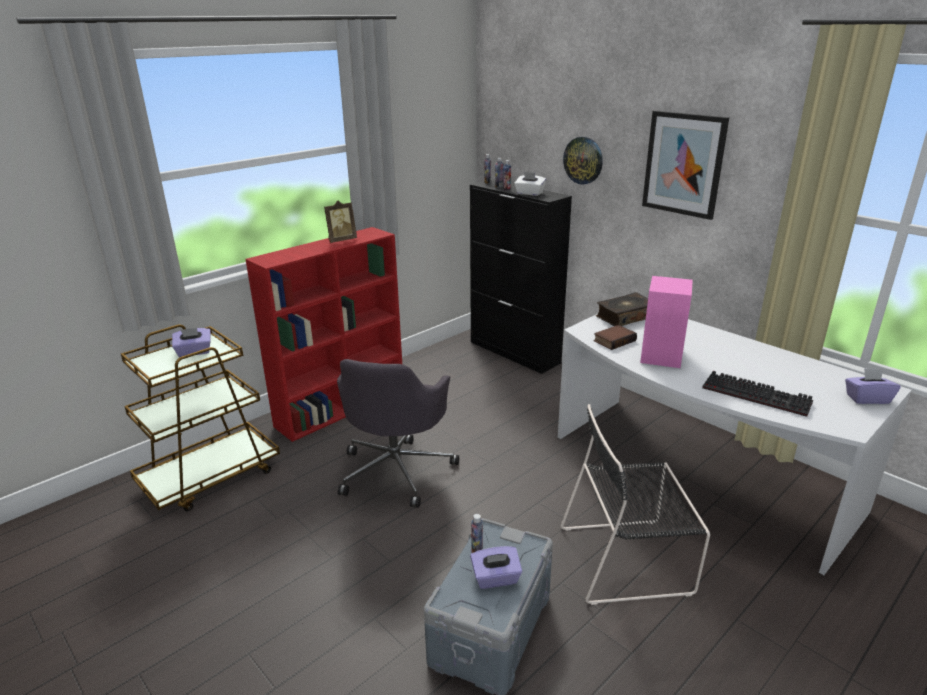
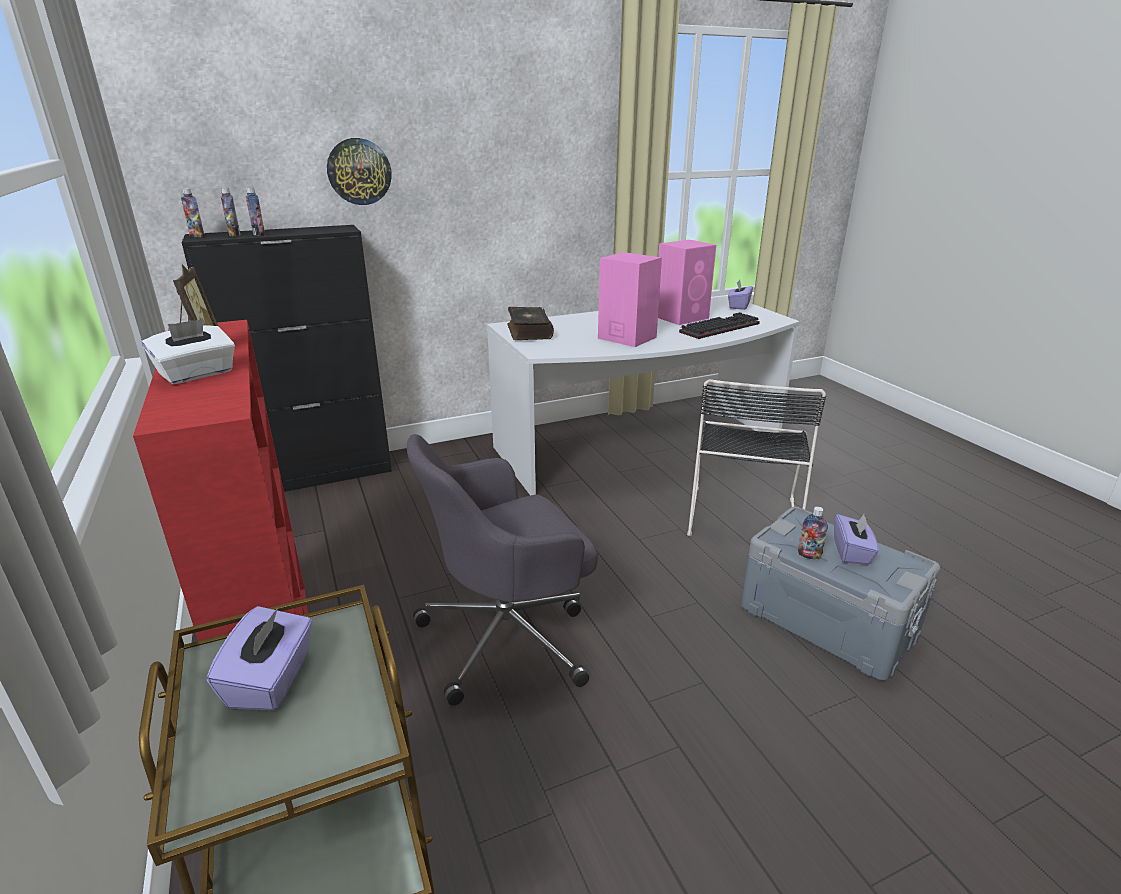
camera: 70 degrees left, 0 degrees up
(397, 470) = (509, 636): grey office chair -> grey office chair turned 120 degrees clockwise
(529, 193) = (304, 231): white tissue box -> white tissue box (197, 374)
(614, 340) = (578, 346): book -> none
(683, 164) = (498, 153): picture -> none
(766, 372) = (682, 317): none -> pink speaker

